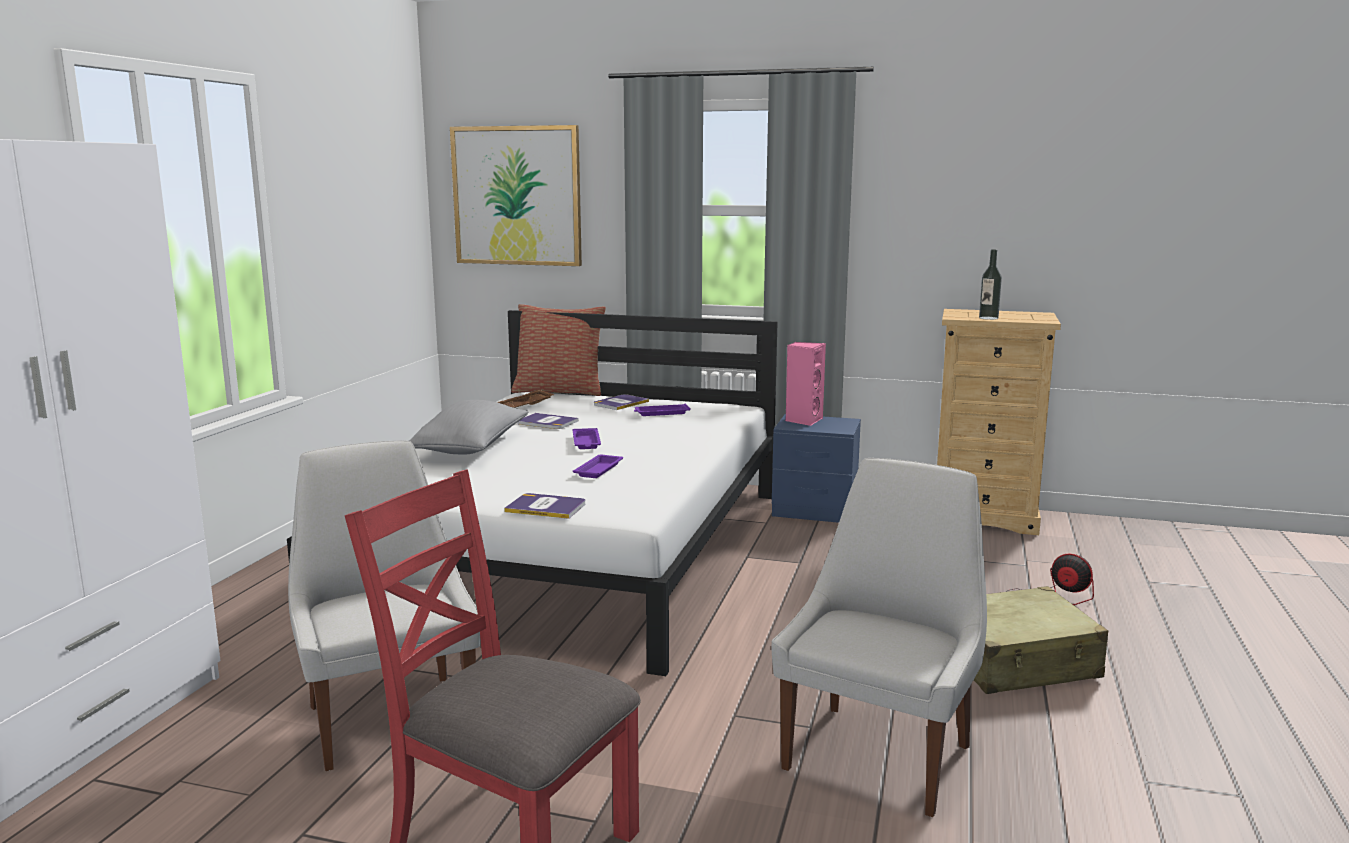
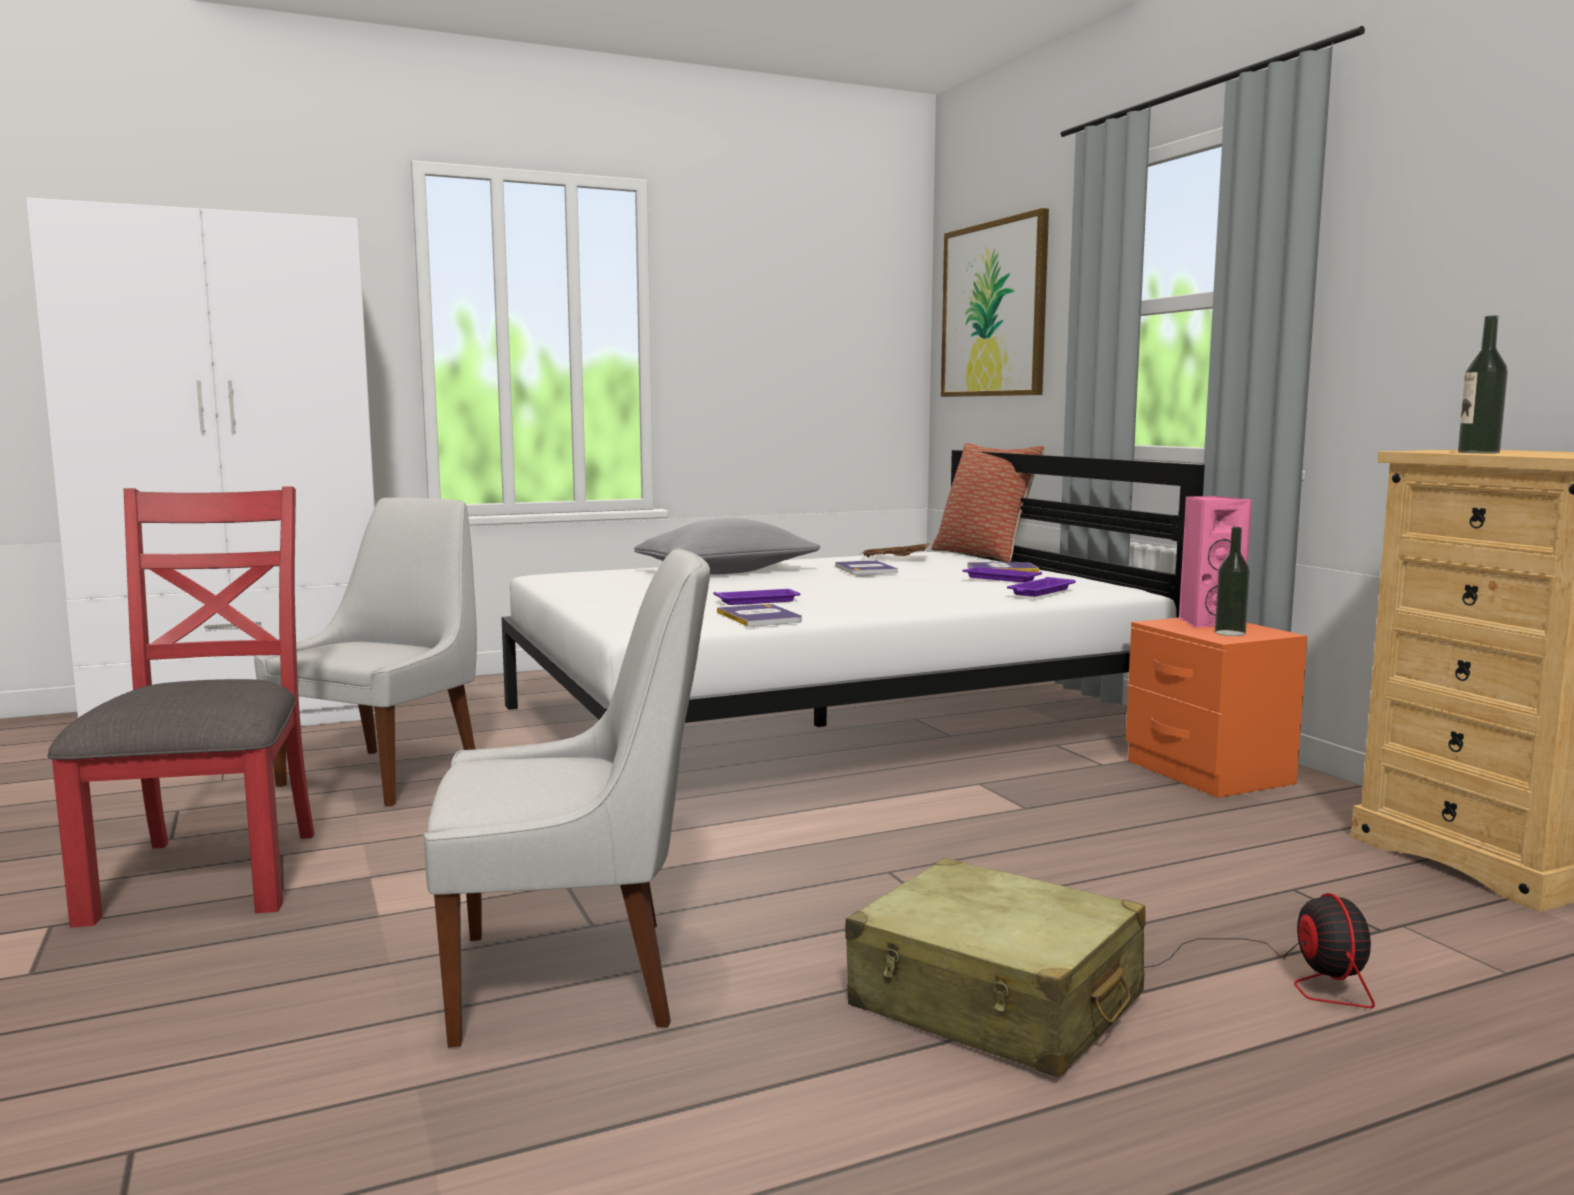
camera: 50 degrees right, 5 degrees down
(546, 507) = (604, 610): book -> book (759, 617)
(586, 442) = (829, 584): purple tray -> purple tray (1040, 592)
(814, 510) = (1208, 773): blue nightstand -> orange nightstand
(833, 426) = (1230, 633): none -> bottle

